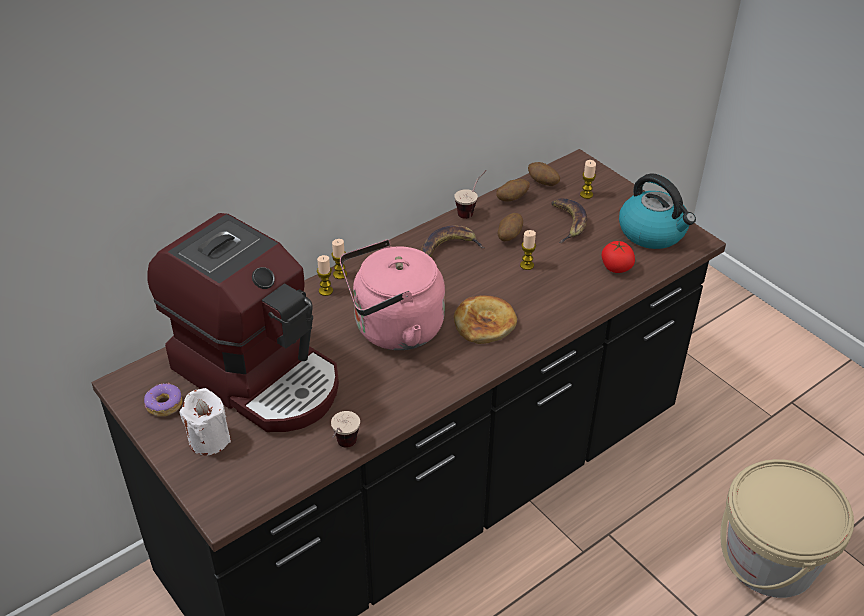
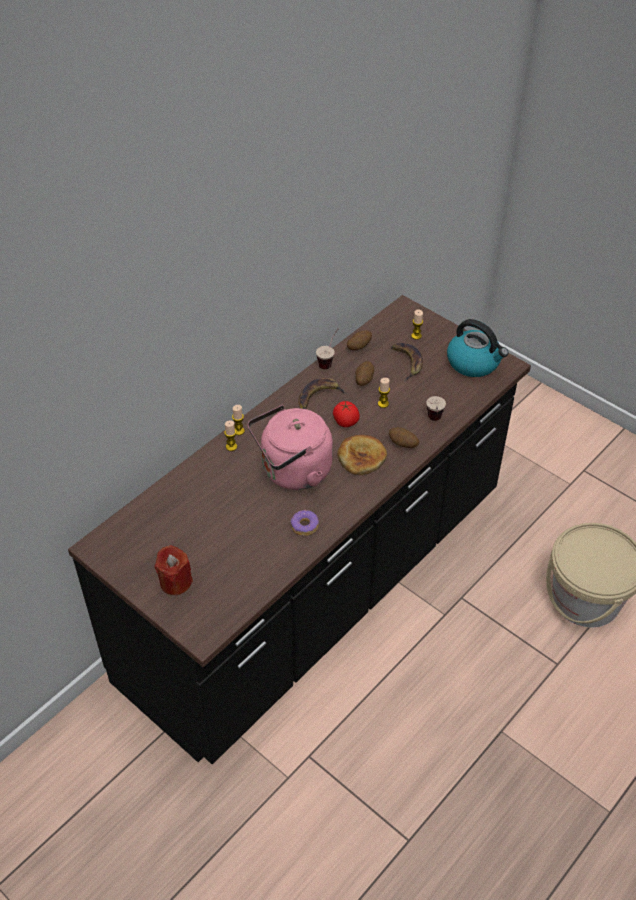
camera: 10 degrees left, 5 degrees up
(164, 405) = (132, 559): donut -> donut (304, 526)
(209, 439) = (175, 582): white candle -> red candle
(259, 374) = (199, 524): coffee machine -> none
(343, 449) = (280, 574): cup -> cup (434, 422)
(542, 183) = (380, 329): potato -> potato (403, 444)
(616, 267) = (451, 397): tomato -> tomato (345, 422)

